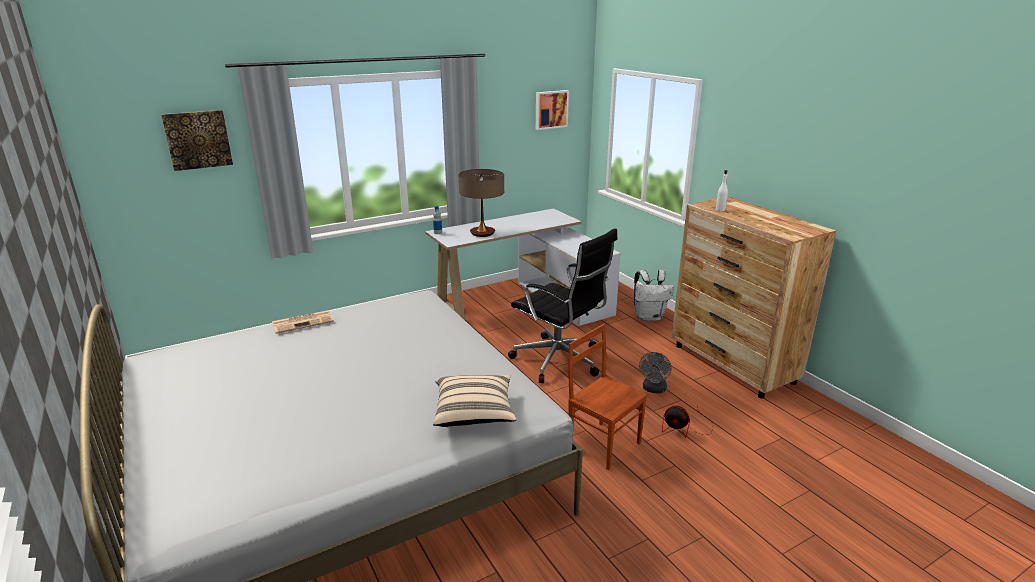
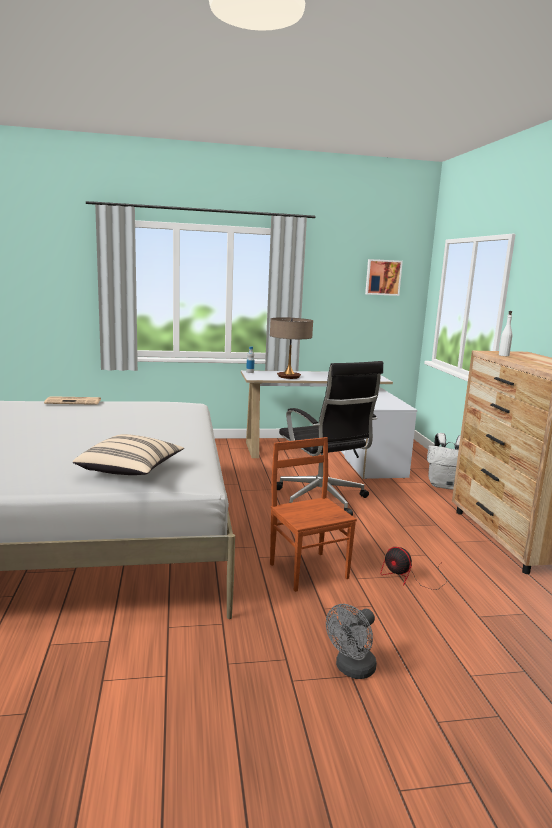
camera: 20 degrees right, 10 degrees down
(198, 139) = (59, 261): picture -> none
(653, 389) = (401, 540): grey fan -> grey fan (352, 669)

